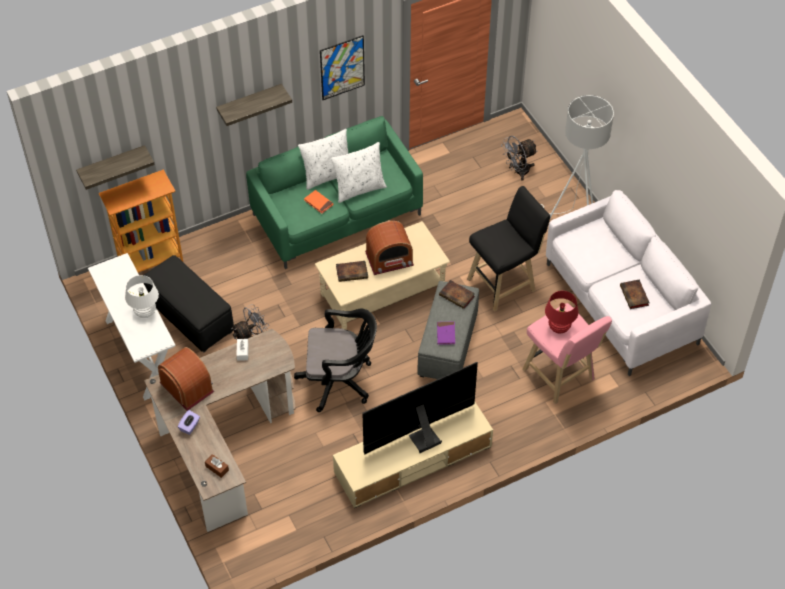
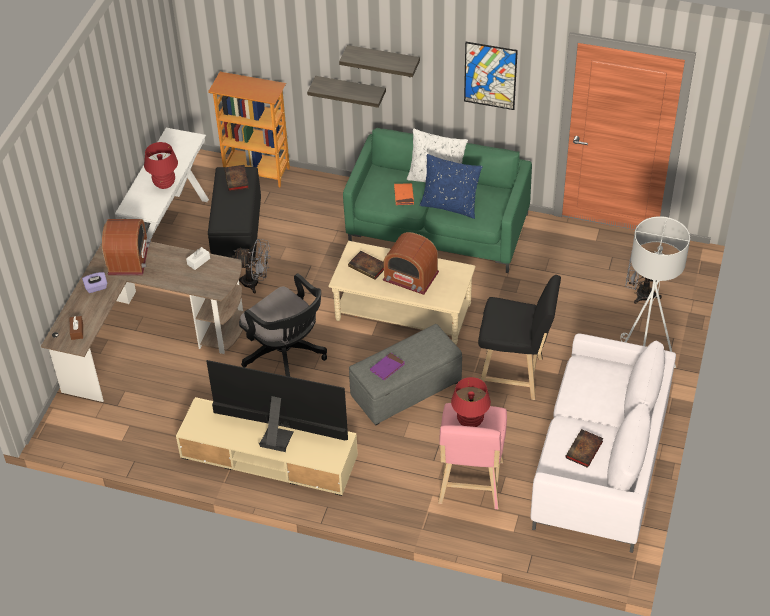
camera: 45 degrees right, 5 degrees down
(112, 165) = (237, 50): shelf -> shelf (351, 91)
(145, 312) = (164, 184): white table lamp -> red table lamp
(359, 188) = (450, 205): white pillow -> blue pillow
(457, 296) = (434, 345): book -> book (237, 180)

